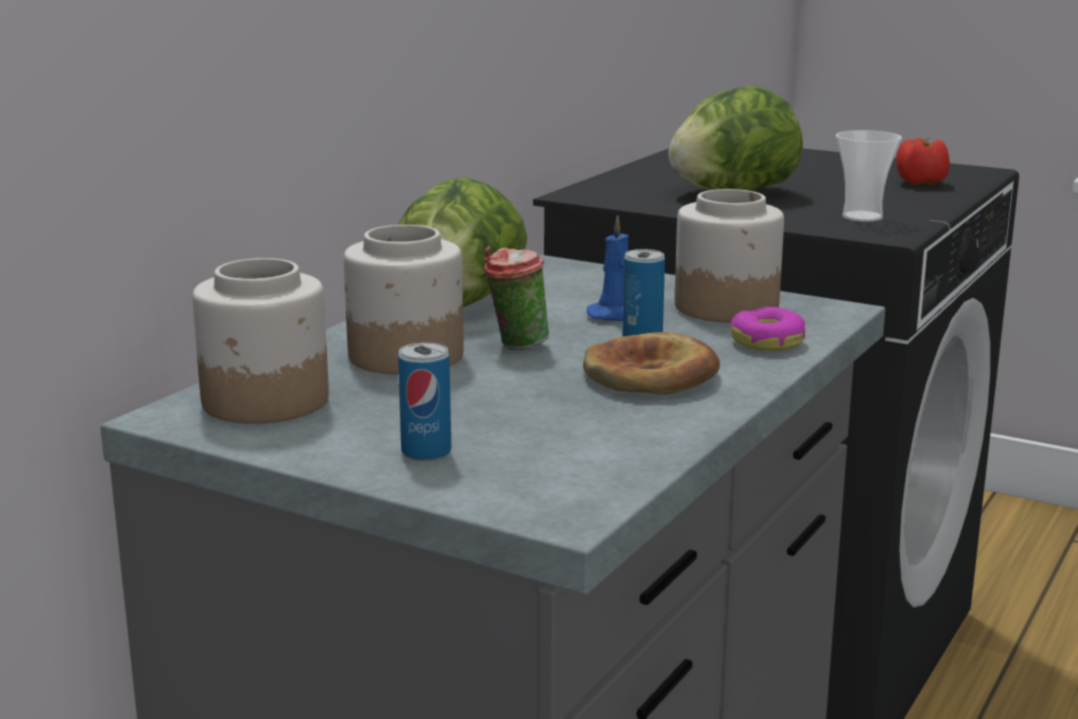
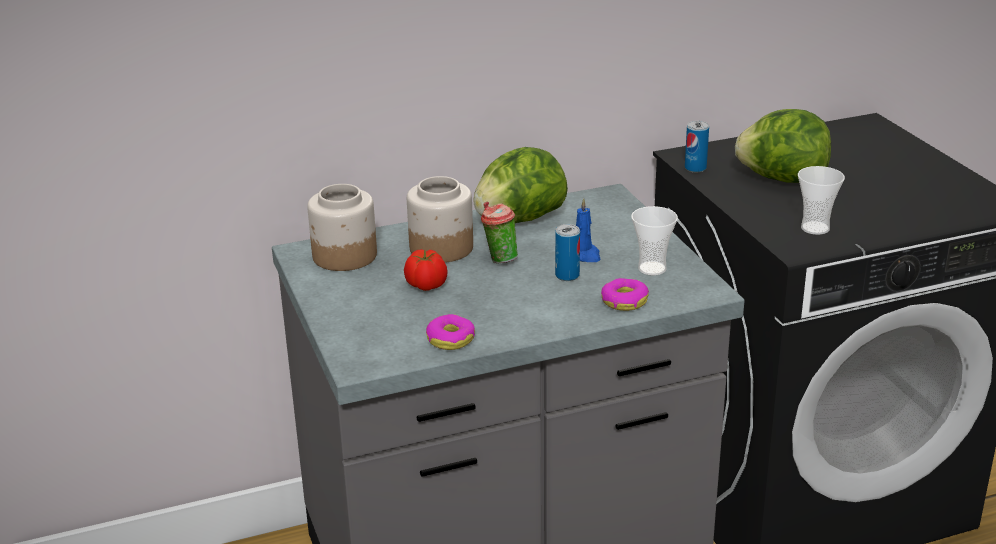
camera: 40 degrees right, 10 degrees up
(426, 452) = (360, 310): can -> can (695, 168)
(637, 441) = (450, 339): none -> donut
(650, 376) = (525, 302): bread -> none
(727, 307) = (652, 268): jar -> cup
(921, 183) = (931, 207): tomato -> tomato (426, 286)

